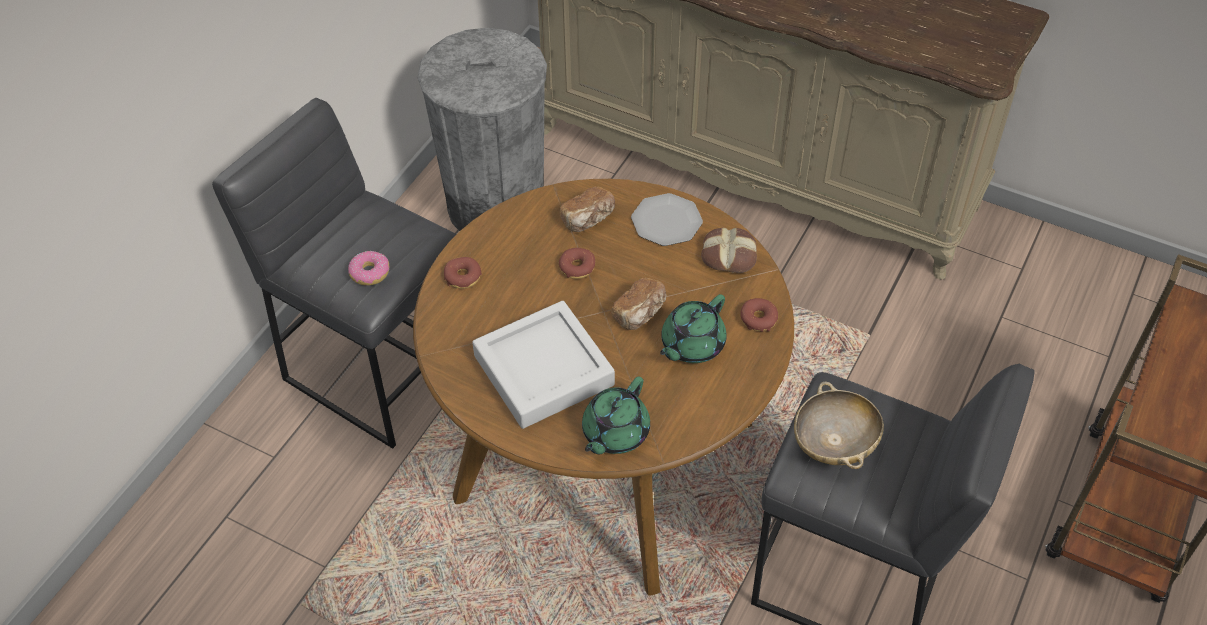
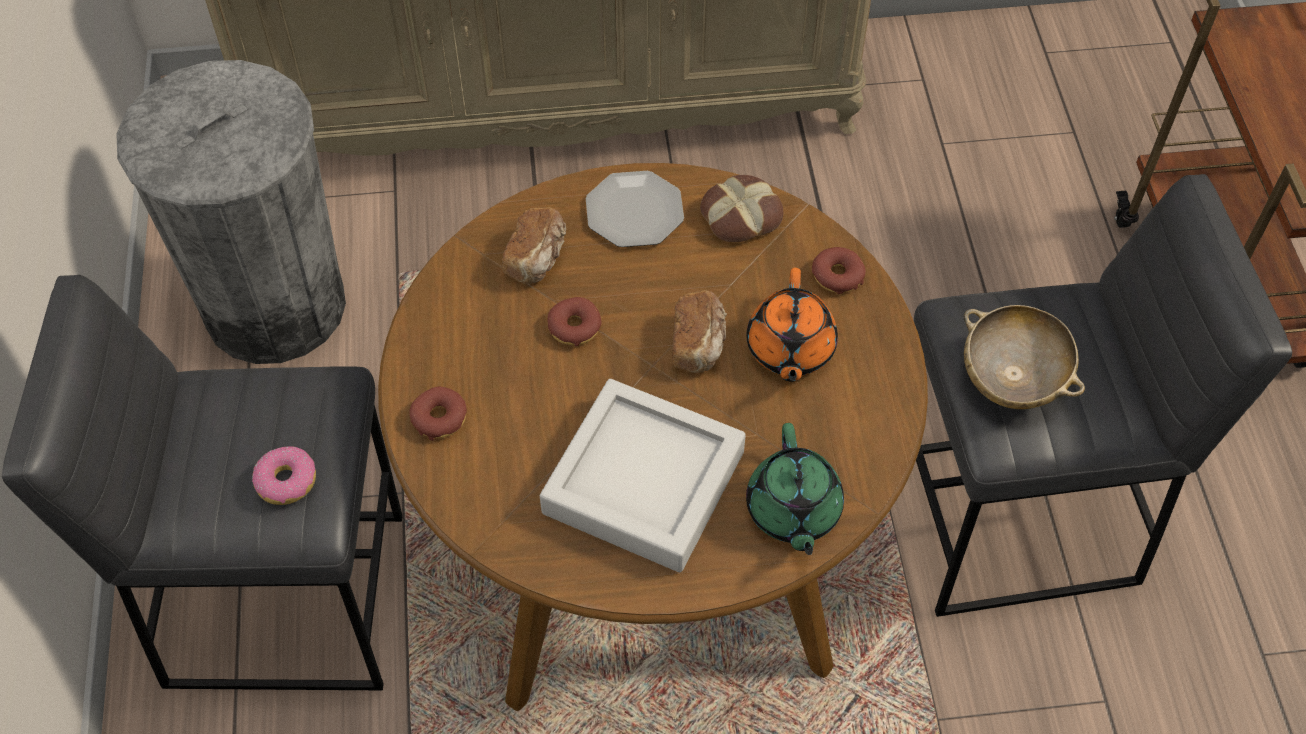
camera: 35 degrees left, 5 degrees up
(691, 345) = (789, 349): green teapot -> orange teapot

